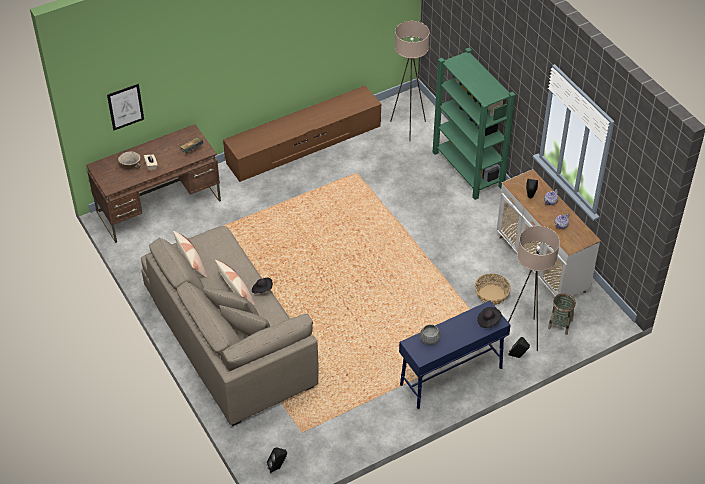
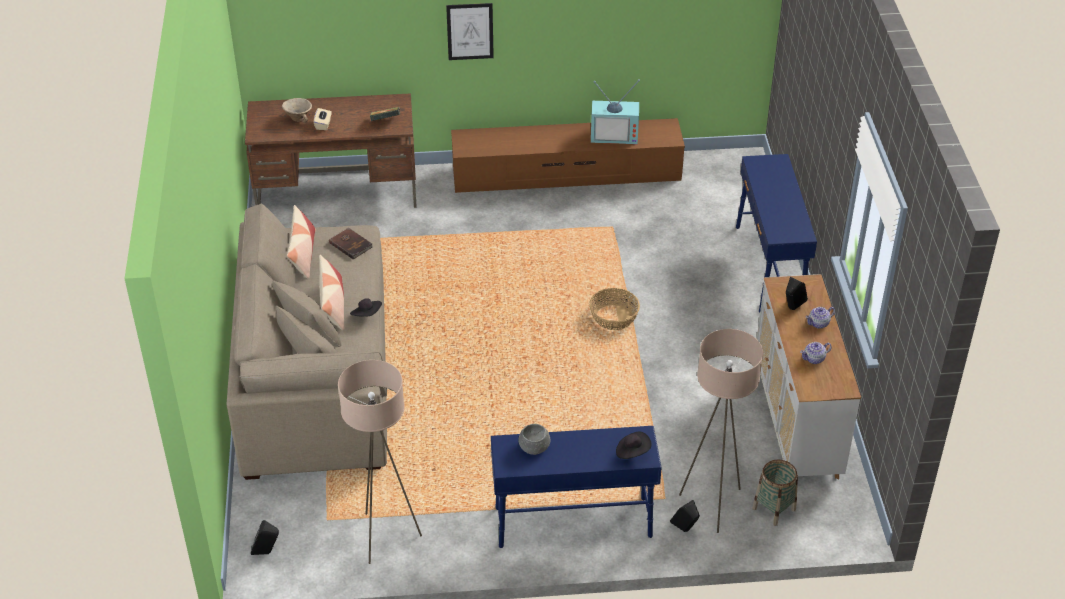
camera: 25 degrees right, 5 degrees down
(125, 106) = (310, 36): picture -> picture (470, 31)
(219, 244) = (351, 244): none -> brown book
(332, 109) = (615, 134): none -> television
(408, 127) = (718, 192): beige floor lamp -> beige floor lamp (385, 537)
(468, 169) = (768, 267): green bookcase -> blue console table
(491, 294) = (698, 436): basket -> basket (614, 317)

